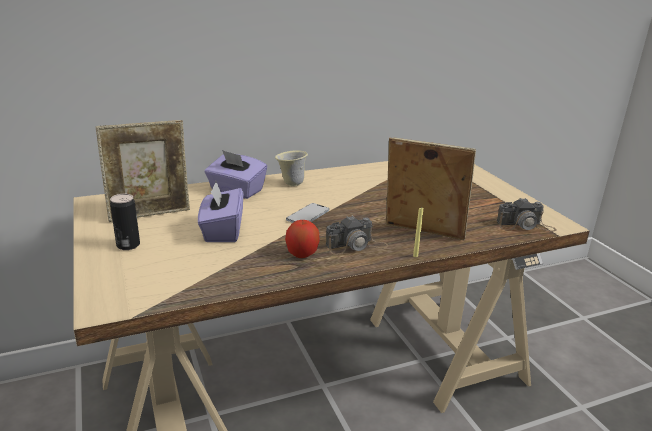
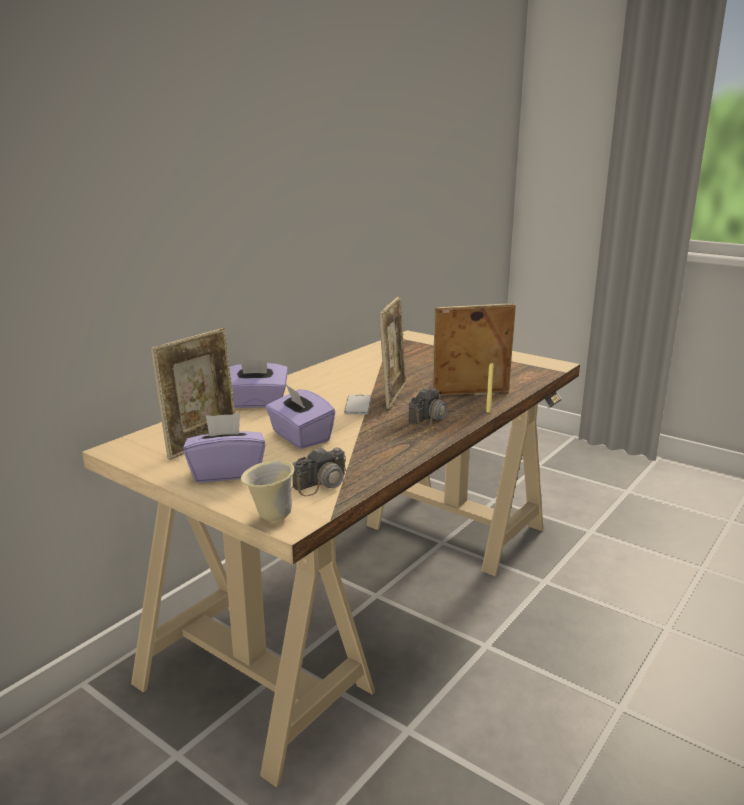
camera: 30 degrees left, 5 degrees down
(128, 245) = (227, 472): can -> purple tissue box
(291, 184) = (301, 385): beige mug -> beige mug (270, 518)
(302, 254) = (399, 434): apple -> none
(352, 213) = (393, 395): none -> picture frame
(525, 226) = (535, 371): camera -> camera (329, 483)

